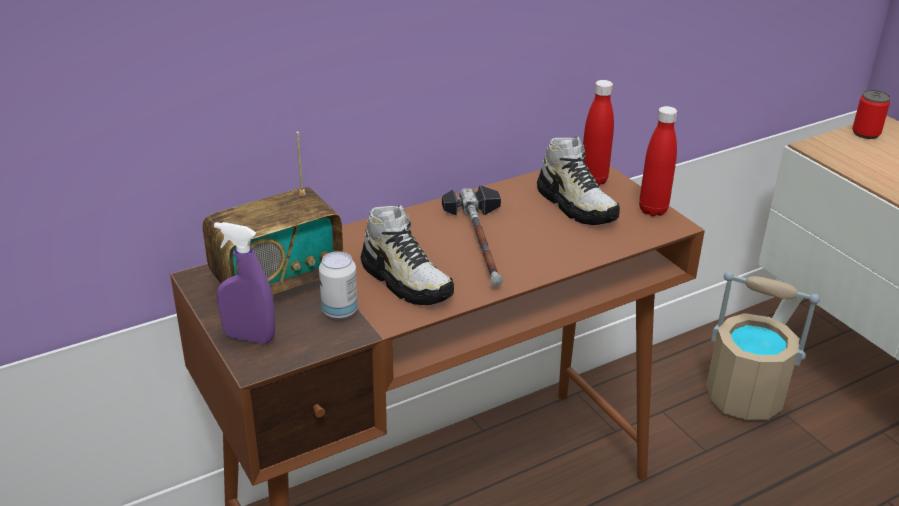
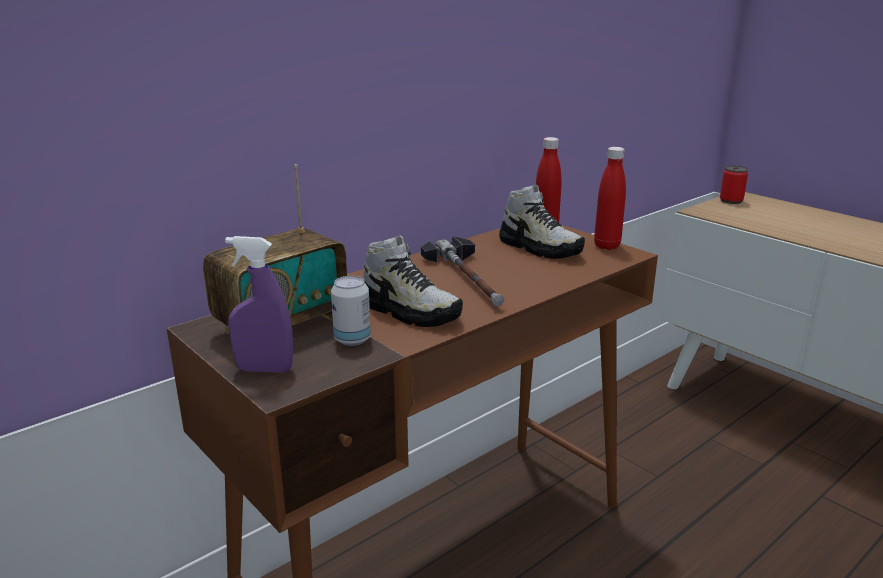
camera: 10 degrees left, 10 degrees down
(745, 397) = (673, 429): beige bucket -> none

